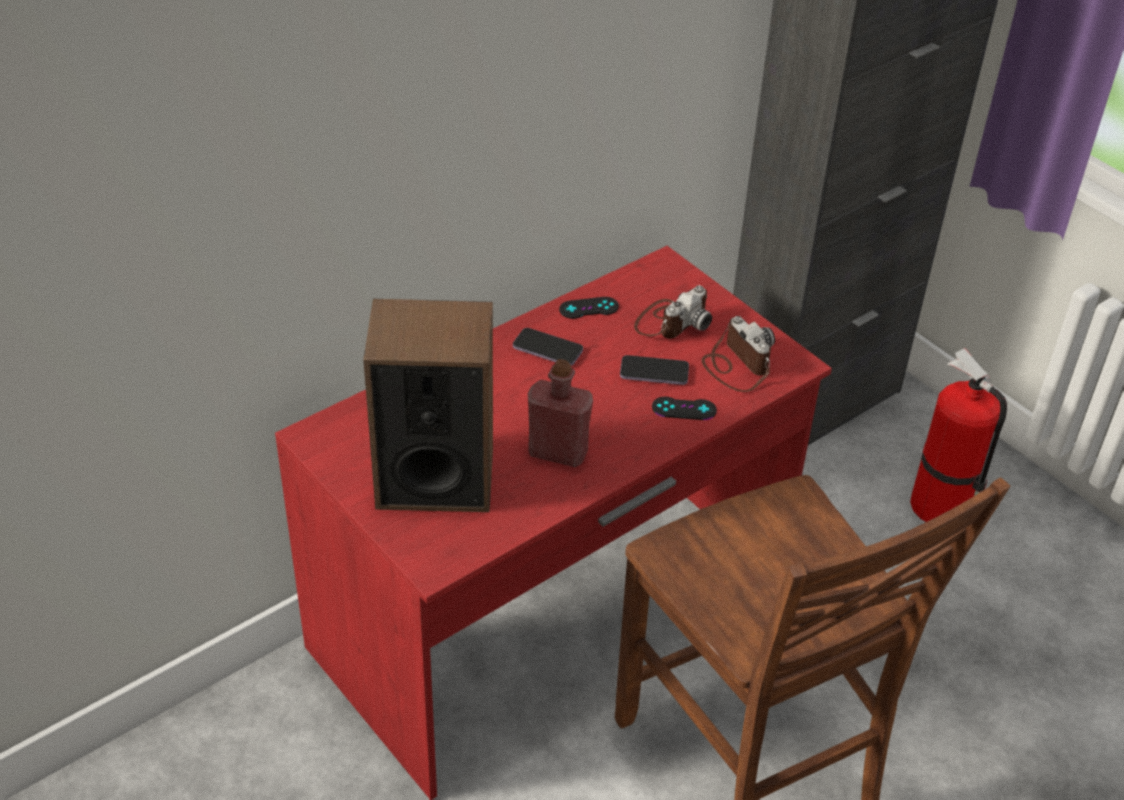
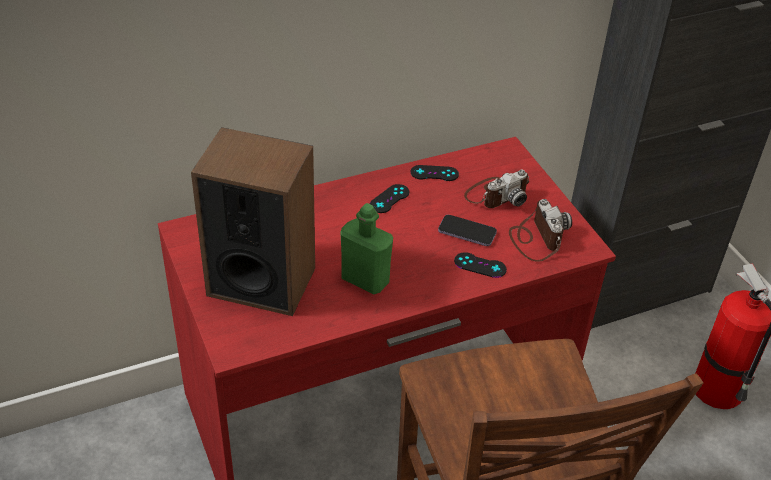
camera: 15 degrees right, 0 degrees up
(547, 349) = (389, 199): phone -> black game controller
(558, 452) = (365, 280): red bottle -> green bottle

